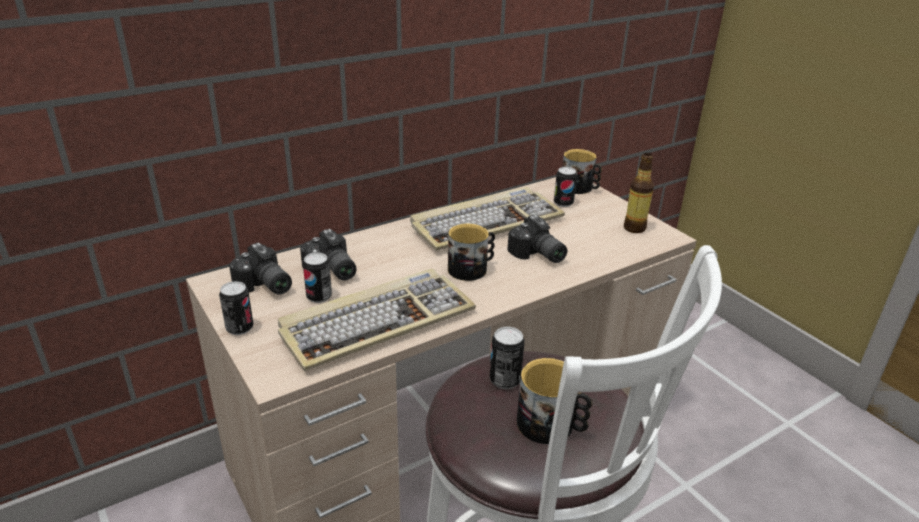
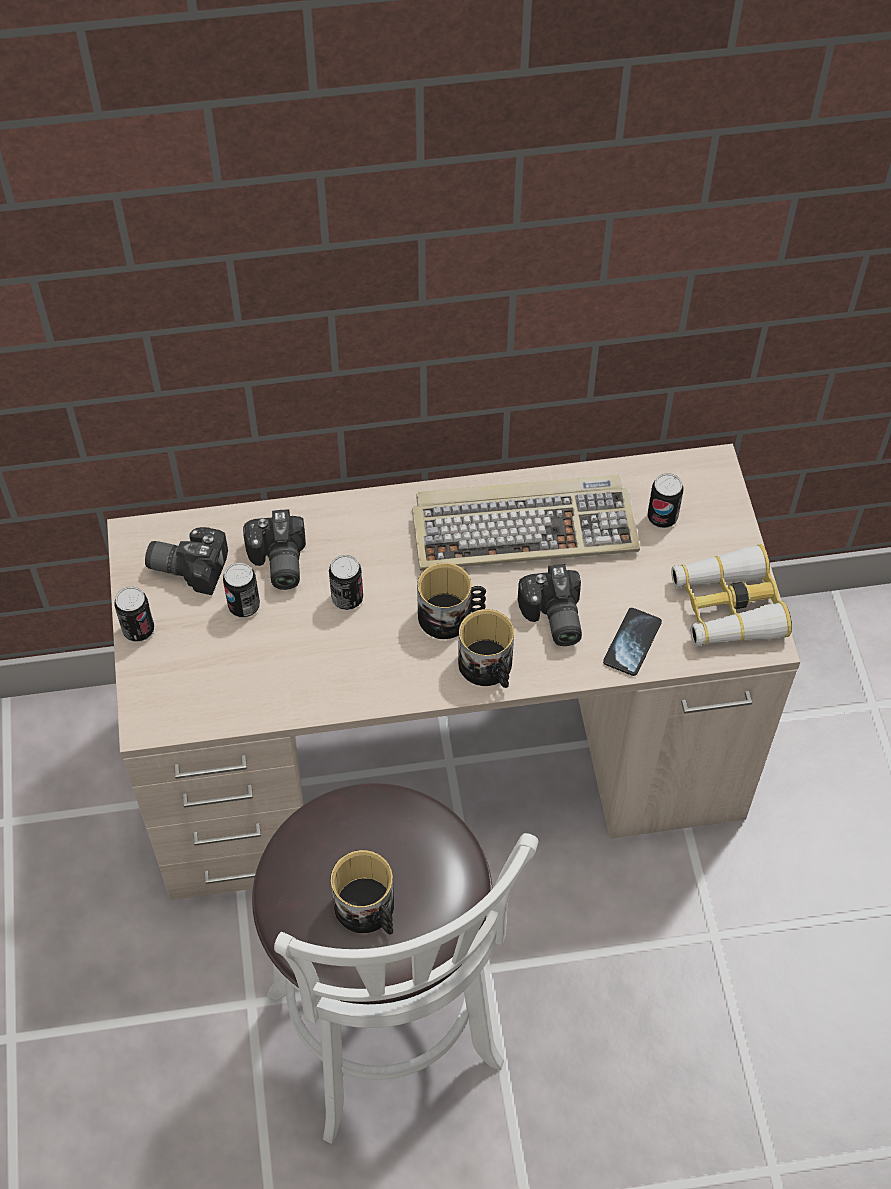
camera: 25 degrees right, 25 degrees up
(264, 286) = (189, 565): camera -> camera turned 120 degrees clockwise
(377, 321) = (292, 672): keyboard -> none
(505, 380) = (358, 834): can -> can (347, 598)
(580, 188) = (712, 488): mug -> mug (489, 668)
(595, 254) = (632, 643): none -> phone
(634, 228) = (727, 607): bottle -> binoculars

